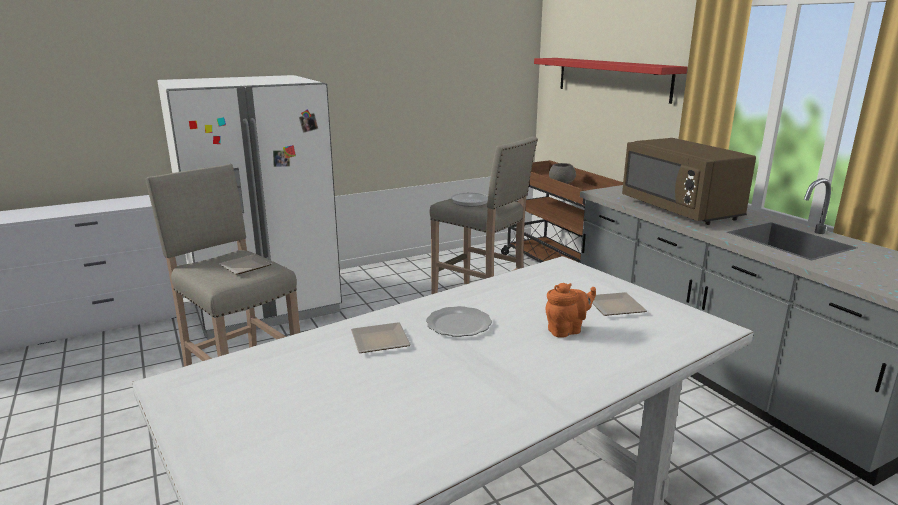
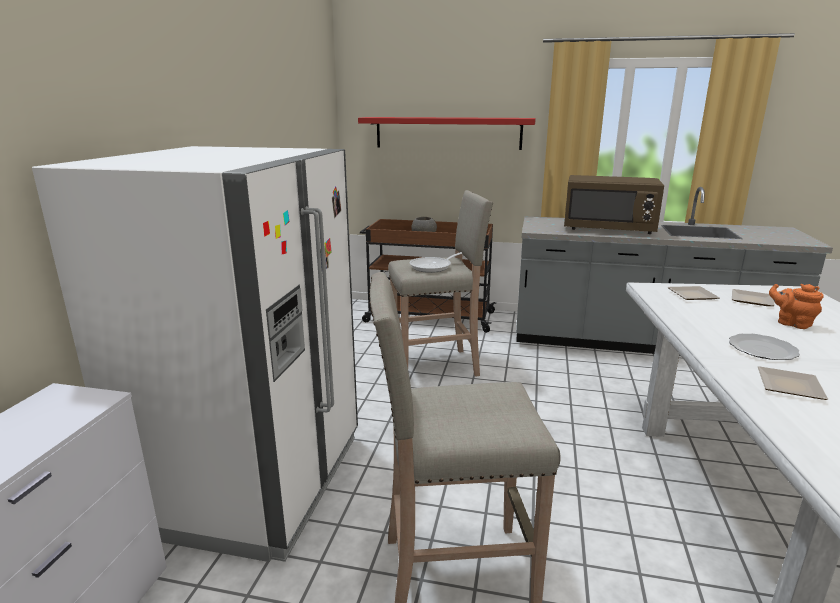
camera: 50 degrees left, 0 degrees up
(245, 267) = (487, 402): plate -> plate (694, 296)
(567, 330) = (791, 323): orange teapot -> orange teapot turned 60 degrees counterclockwise

